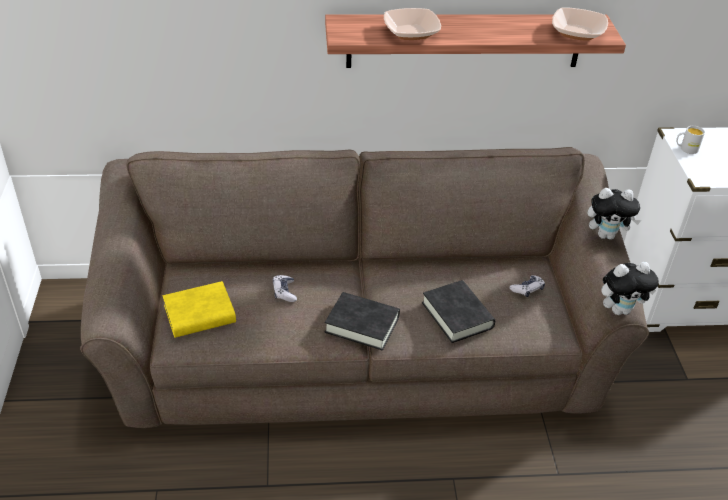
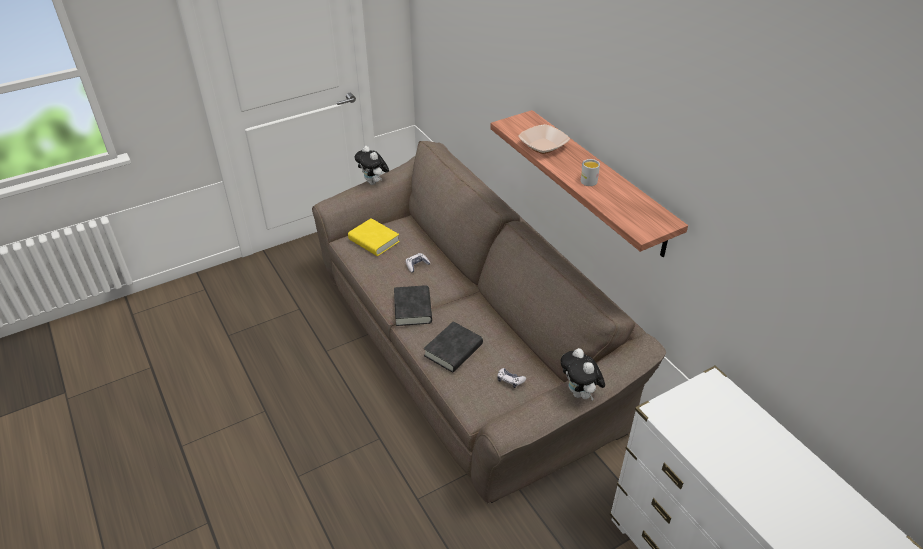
camera: 65 degrees right, 0 degrees up
(577, 32) = (632, 216): bowl -> none
(620, 309) = (499, 427): plush toy -> plush toy (374, 182)
(685, 149) = (696, 390): white mug -> white mug (587, 180)

